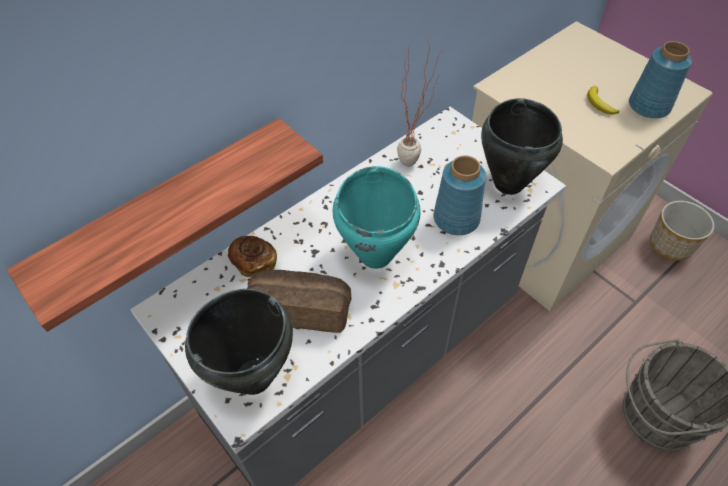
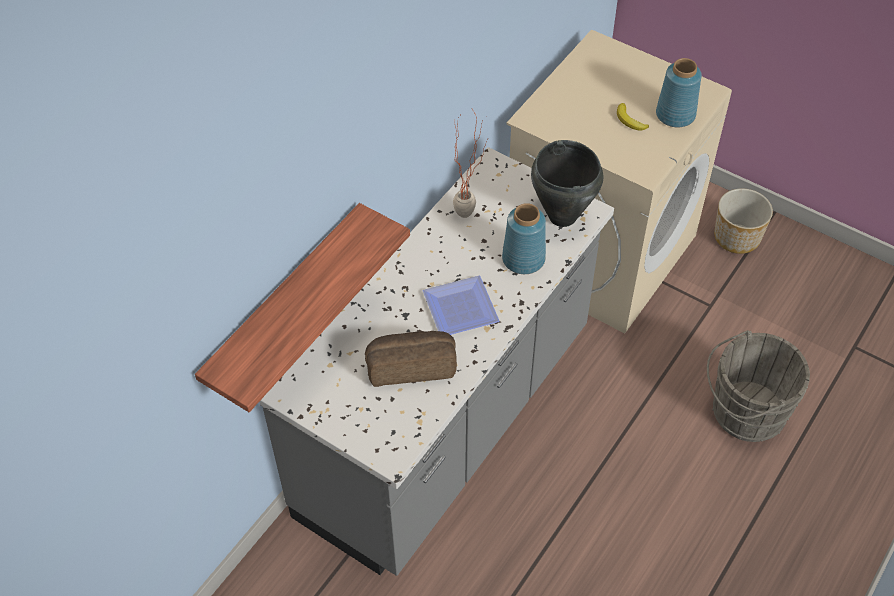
camera: 15 degrees left, 0 degrees up
(253, 377) = (391, 428): black cooking pot -> none
(254, 262) = (354, 336): bread -> none
(376, 255) = (462, 306): turquoise cooking pot -> plate

